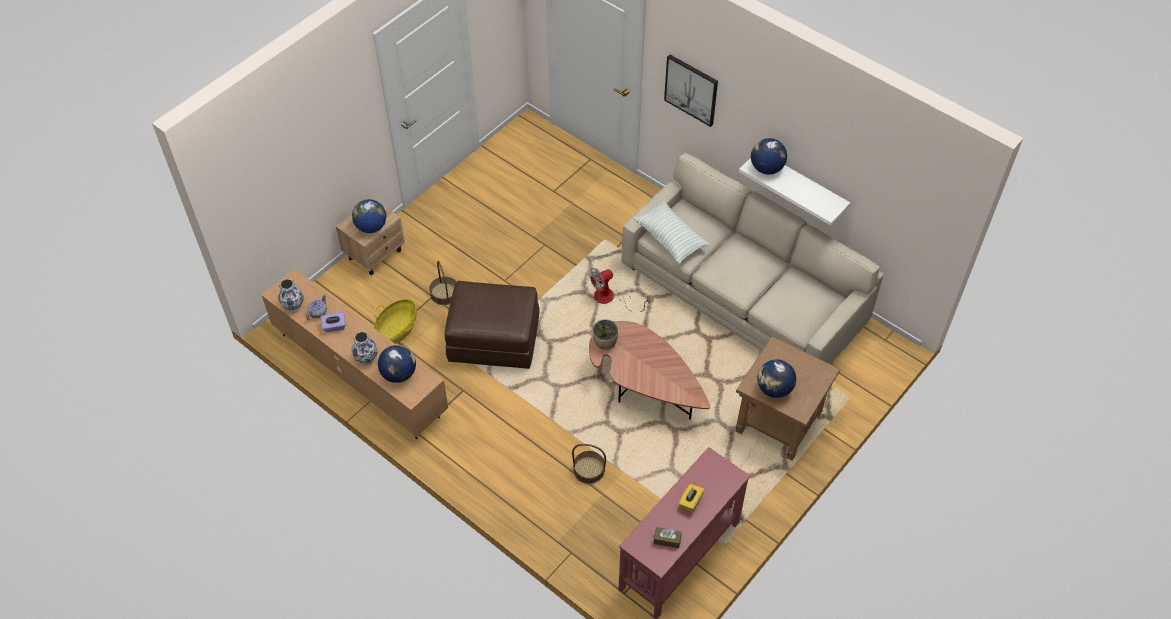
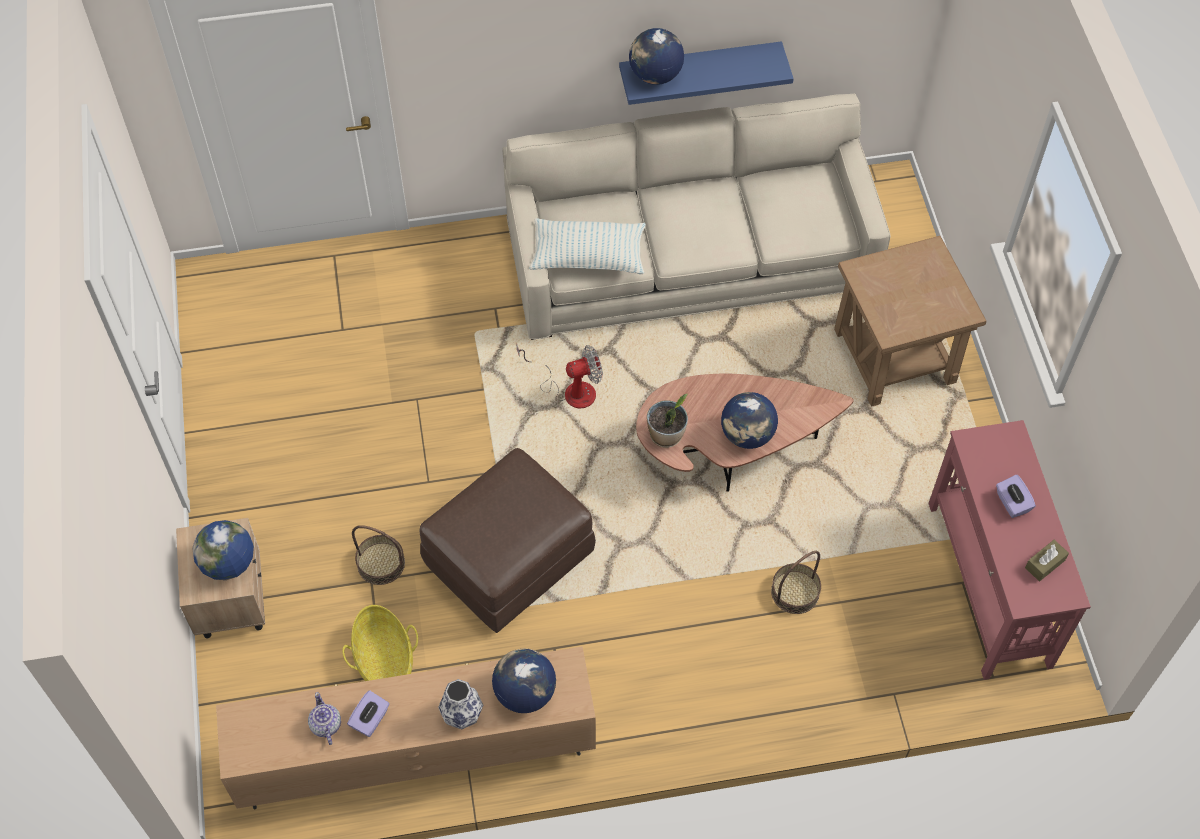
camera: 50 degrees left, 5 degrees up
(293, 306) = (282, 750): vase -> none
(611, 298) = (570, 390): fan -> fan turned 120 degrees counterclockwise
(690, 502) = (1012, 503): yellow tissue box -> purple tissue box
(691, 89) = (484, 47): picture -> none
(774, 389) = (914, 314): globe -> globe (747, 435)
(802, 185) = (699, 66): white shelf -> blue shelf

